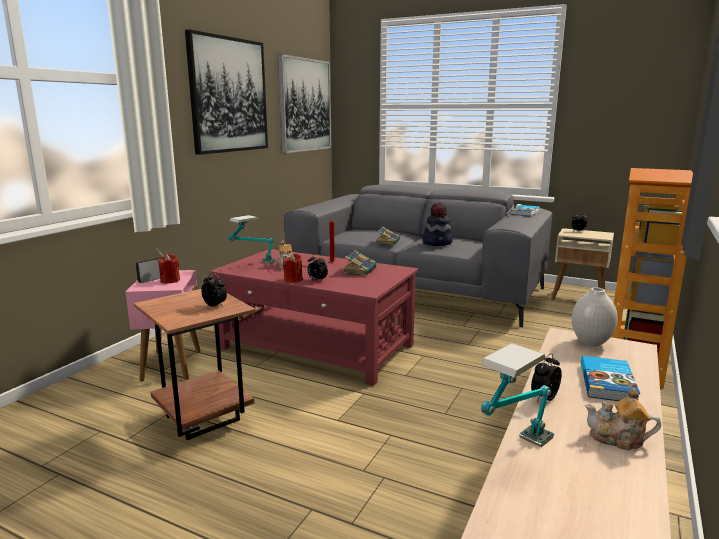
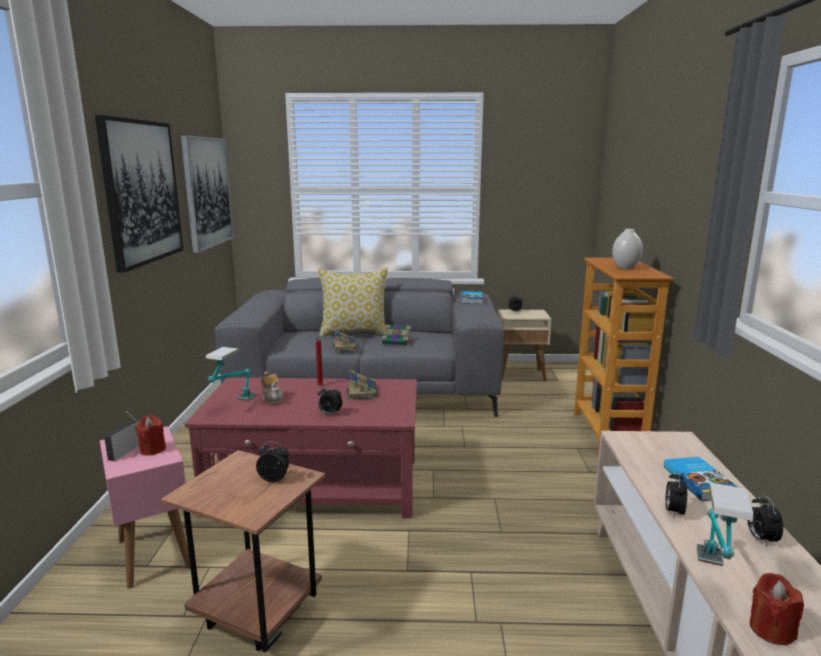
camera: 25 degrees left, 0 degrees up
(293, 280) = (303, 419): red candle -> red candle (771, 630)
(408, 234) = (354, 332): none -> pillow
(437, 243) = (397, 341): hat -> book
(590, 343) = (647, 441): white vase -> white vase (625, 268)
(618, 439) = (760, 539): teapot -> alarm clock

